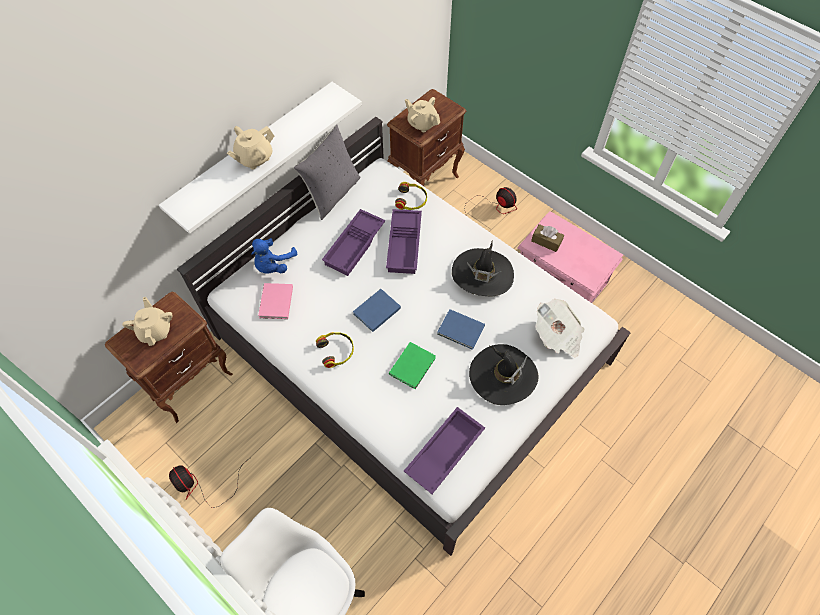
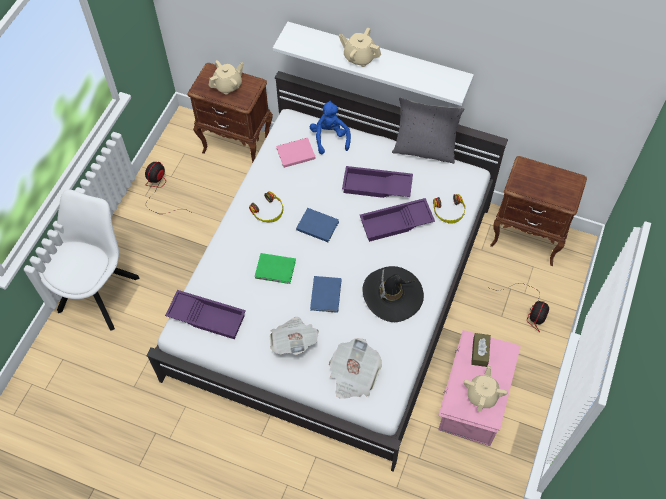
camera: 70 degrees right, 0 degrees up
(273, 265) = (330, 137): blue plush toy -> blue plush toy turned 75 degrees clockwise
(422, 123) = (532, 183): beige teapot -> beige teapot (482, 395)
(503, 375) = (294, 341): black hat -> newspaper

